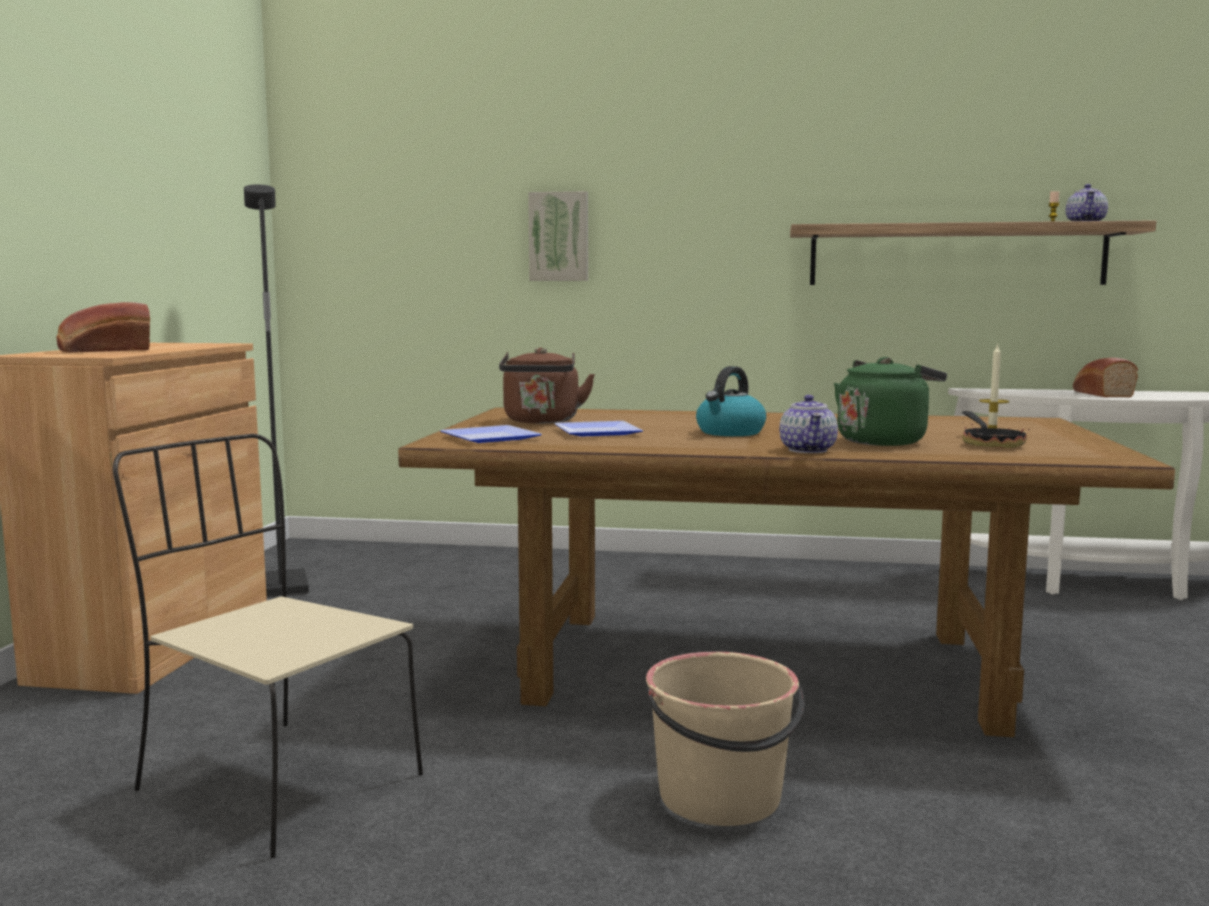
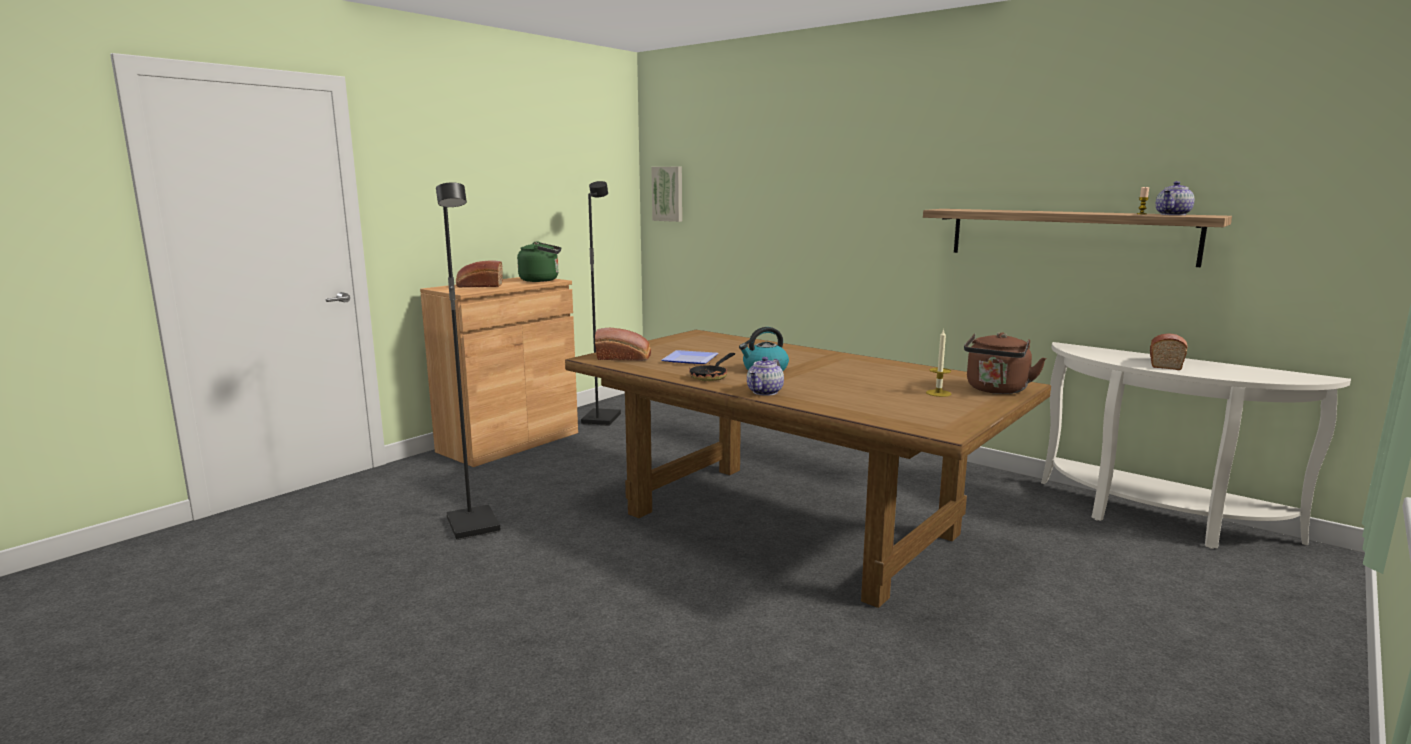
camera: 30 degrees right, 5 degrees up
(275, 782) = (475, 525): beige chair -> black floor lamp
(494, 438) = (625, 358): plate -> bread
(541, 421) = (686, 346): brown kettle -> brown kettle (996, 390)
(559, 237) = (791, 209): picture -> picture (668, 194)
(721, 798) = (653, 591): beige bucket -> none
(884, 441) = (836, 391): green kettle -> green kettle (542, 280)
(990, 444) = (900, 403): frying pan -> frying pan (711, 376)

